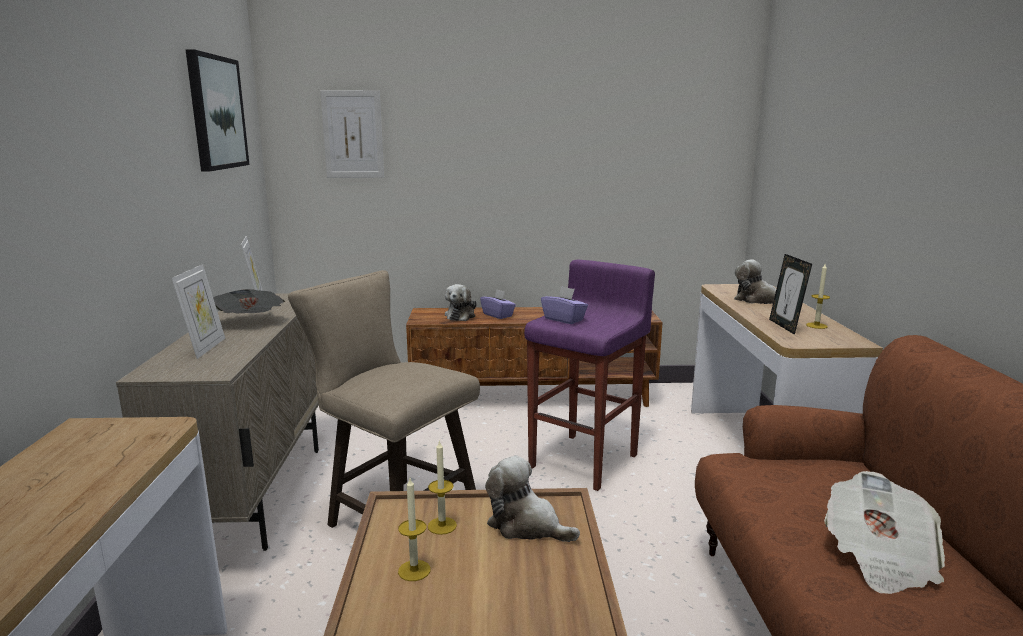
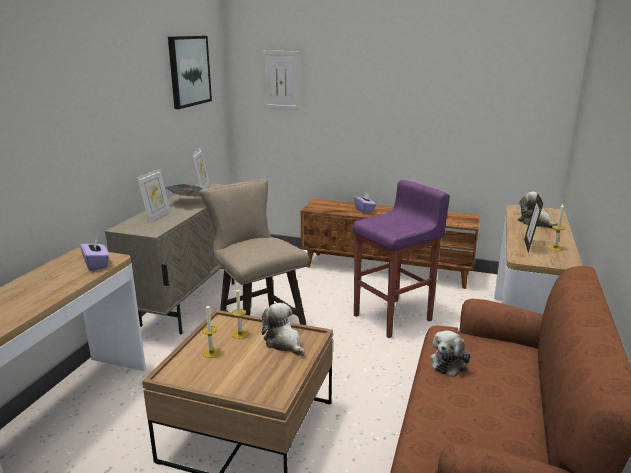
camera: 20 degrees right, 5 degrees up
(461, 315) = (340, 208): plush toy -> plush toy (449, 362)
(564, 319) = (381, 221): purple tissue box -> purple tissue box (96, 264)
(879, 558) = (480, 404): newspaper -> none

